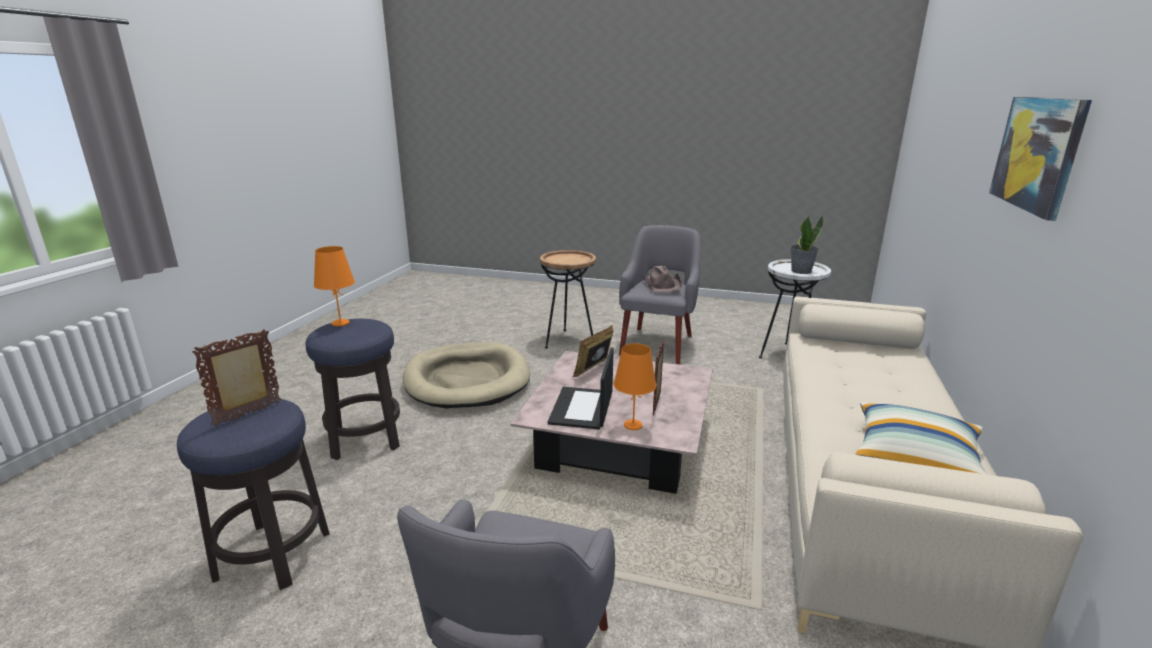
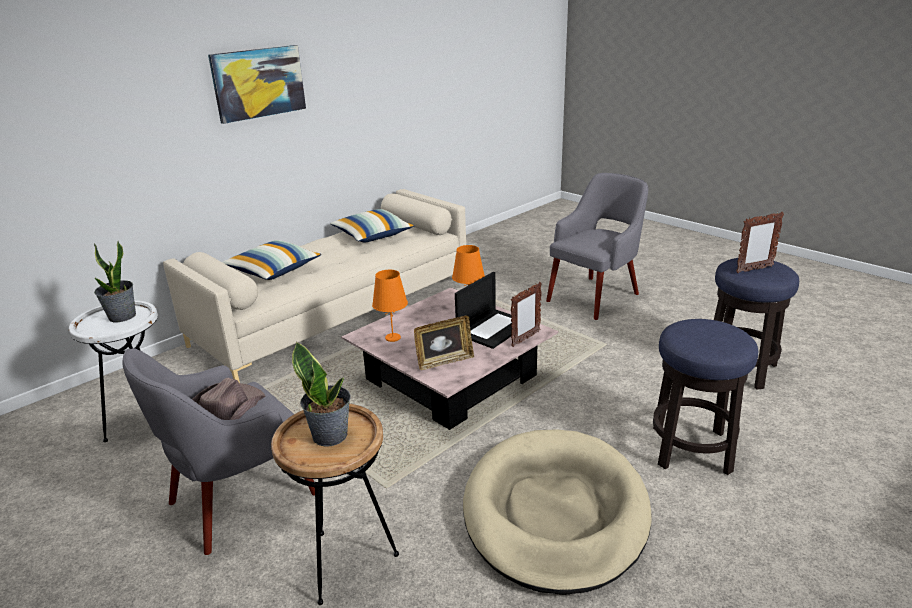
camera: 150 degrees left, 5 degrees up
(340, 323) = (723, 348): orange table lamp -> orange table lamp (393, 337)
(567, 259) = (330, 435): none -> potted plant
(657, 404) = (432, 318): picture frame -> picture frame (525, 339)
(877, 370) = (273, 270): none -> pillow

